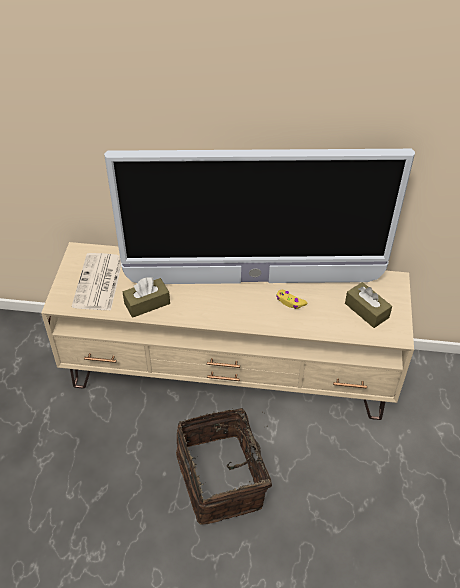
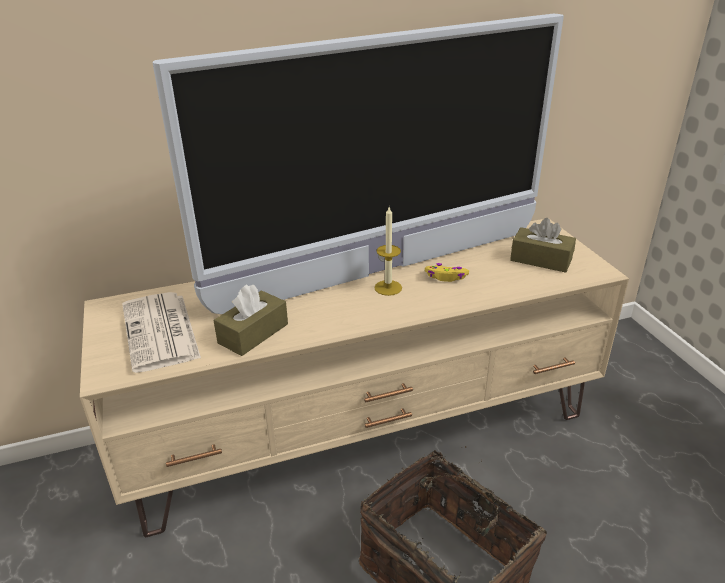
camera: 25 degrees left, 15 degrees down
(247, 297) = (388, 288): none -> candle

